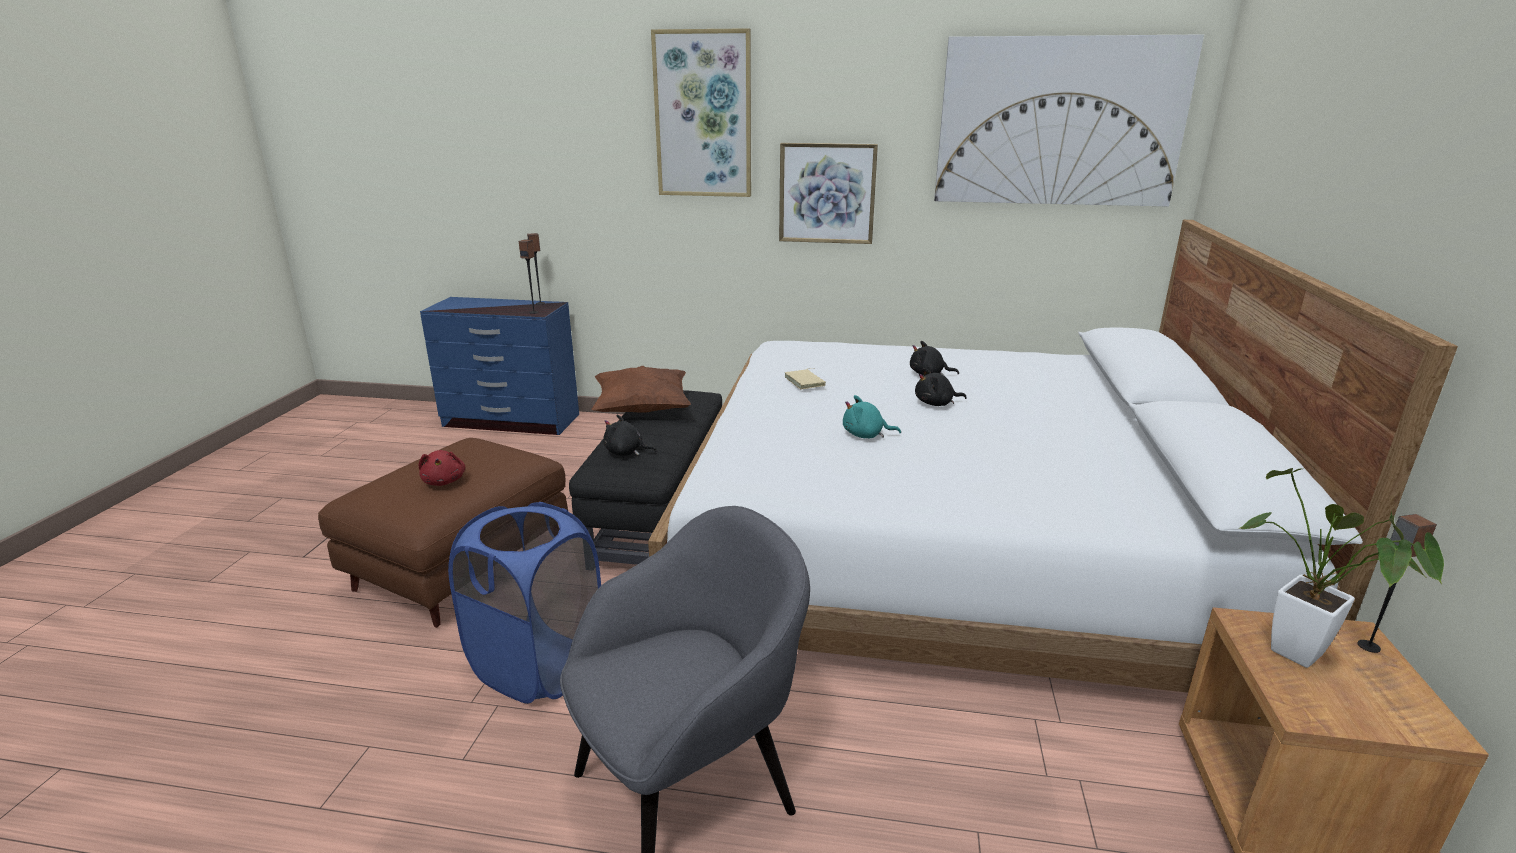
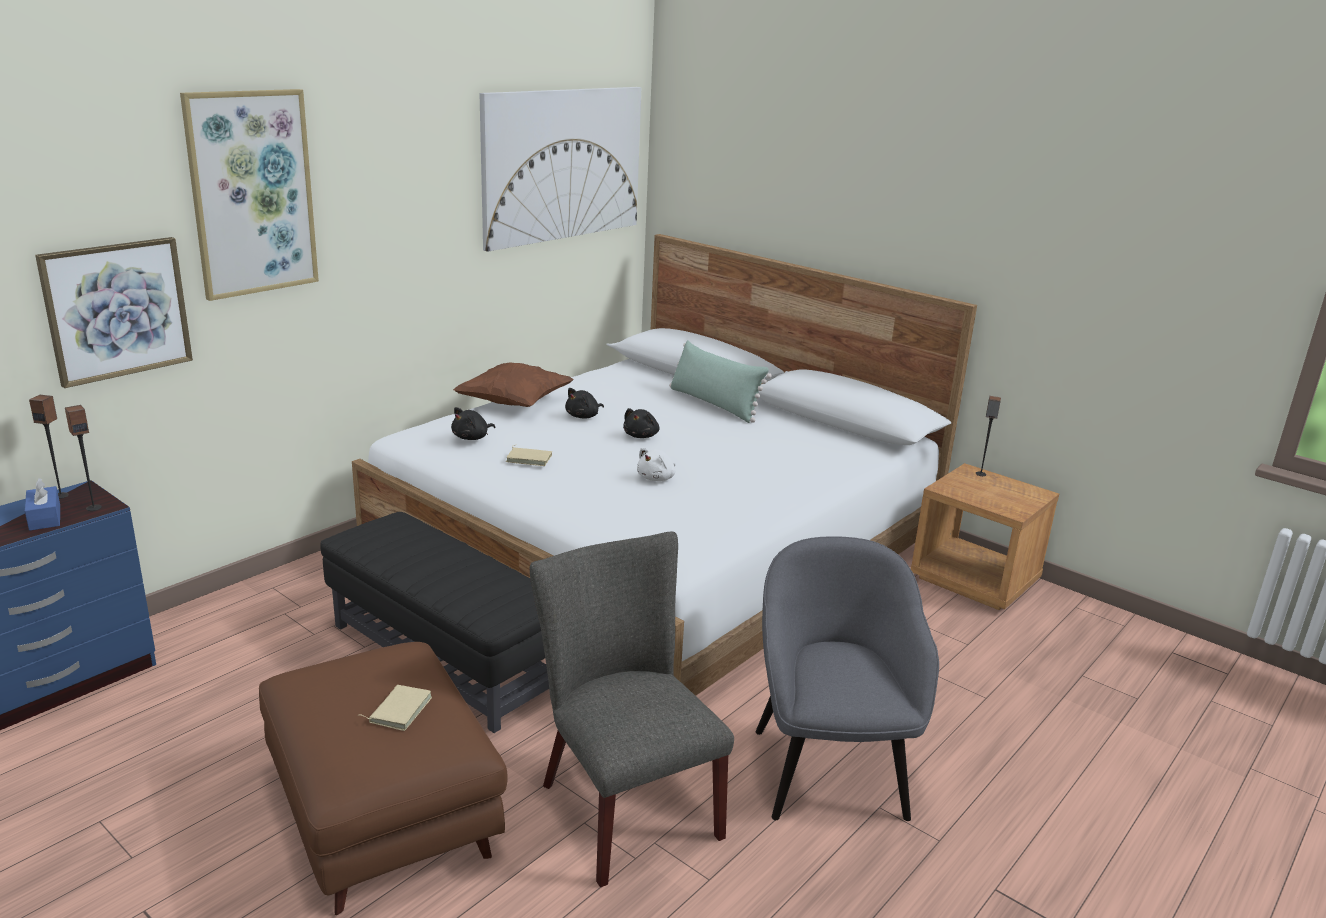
camera: 60 degrees left, 0 degrees up
(444, 481) = (399, 710): red plush toy -> beige book
(511, 309) = (45, 517): none -> blue tissue box
(539, 666) = (622, 803): blue laundry basket -> grey chair
(626, 452) = (482, 592): black plush toy -> black plush toy (472, 438)
(642, 410) = (392, 556): brown pillow -> brown pillow (514, 404)
(827, 193) = (391, 262): picture -> picture (117, 310)
(866, 435) = (657, 478): turquoise plush toy -> white plush toy
(1086, 411) = (714, 404): none -> green pillow
(1308, 659) = (980, 491): potted plant -> none

